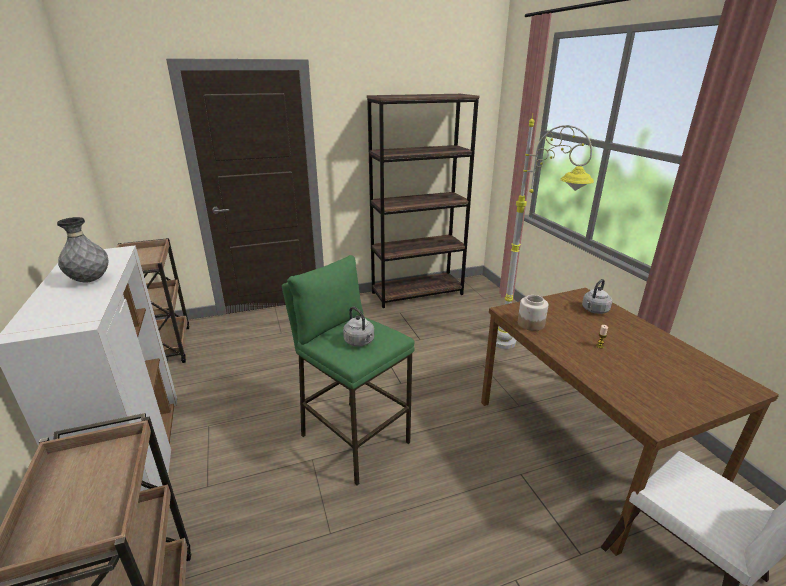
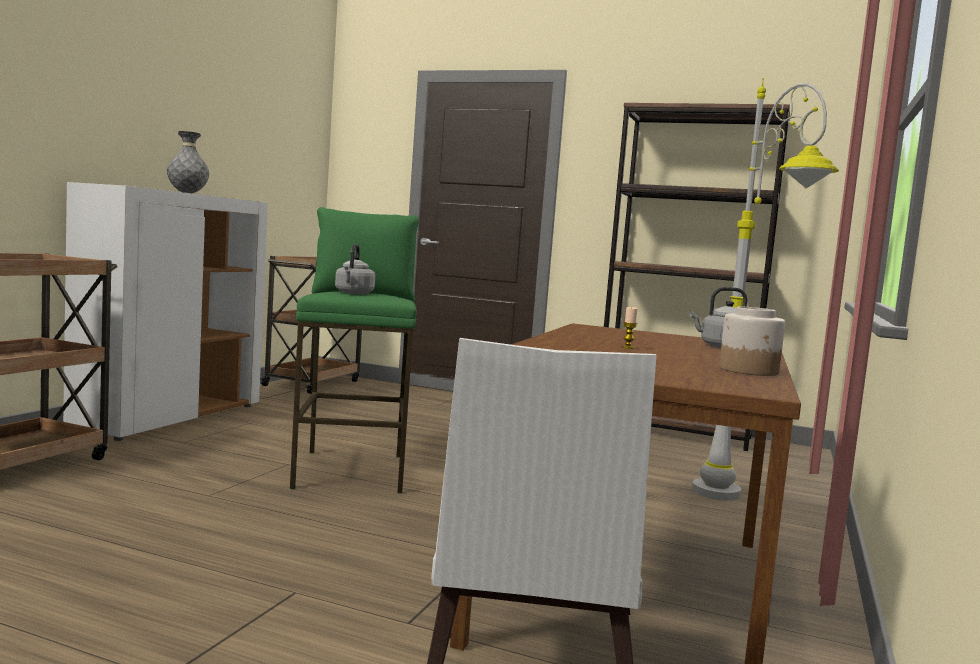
camera: 40 degrees right, 20 degrees down
(531, 324) = (586, 331): jar -> jar (749, 371)

